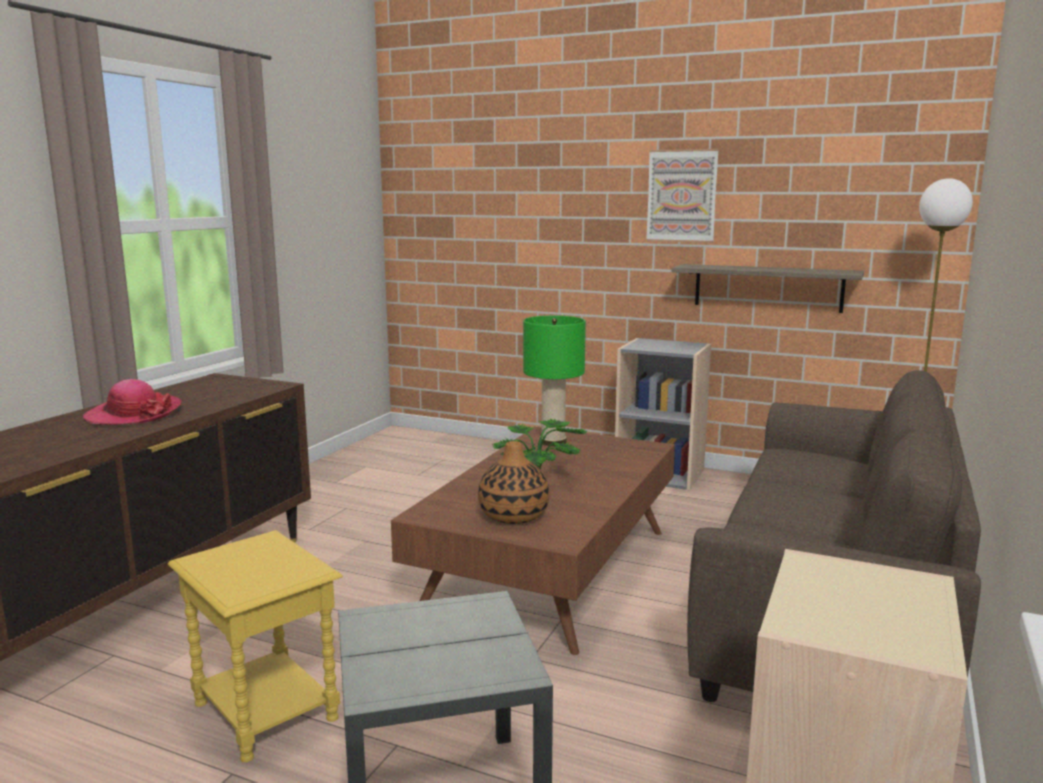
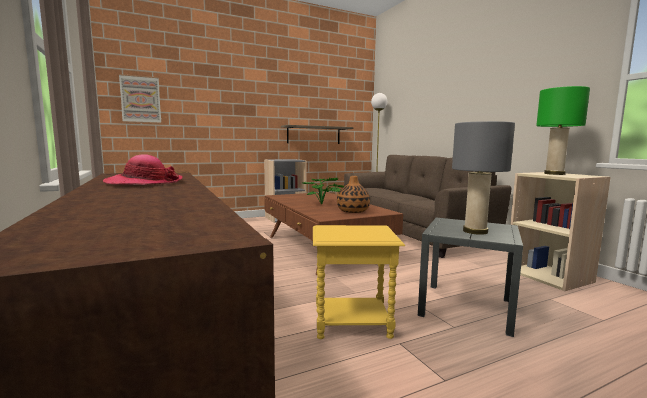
camera: 50 degrees left, 5 degrees down
(412, 651) = (475, 231): none -> grey table lamp
(552, 442) = (289, 197): green table lamp -> green table lamp (554, 174)
(681, 196) = (278, 96): picture -> picture (140, 99)

